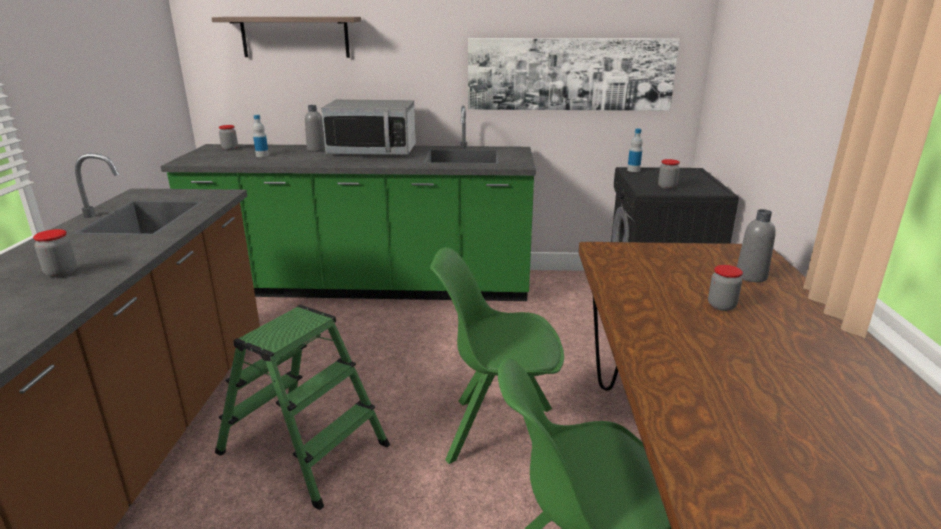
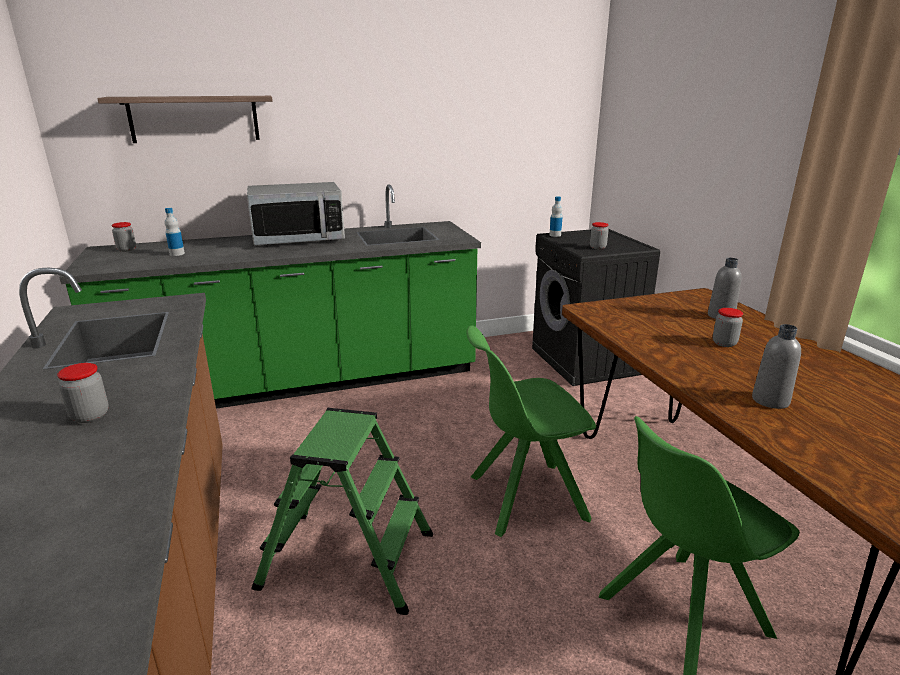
camera: 20 degrees left, 0 degrees up
(316, 149) = (233, 242): grey bottle -> grey bottle (770, 400)
(570, 74) = (482, 149): picture -> none

